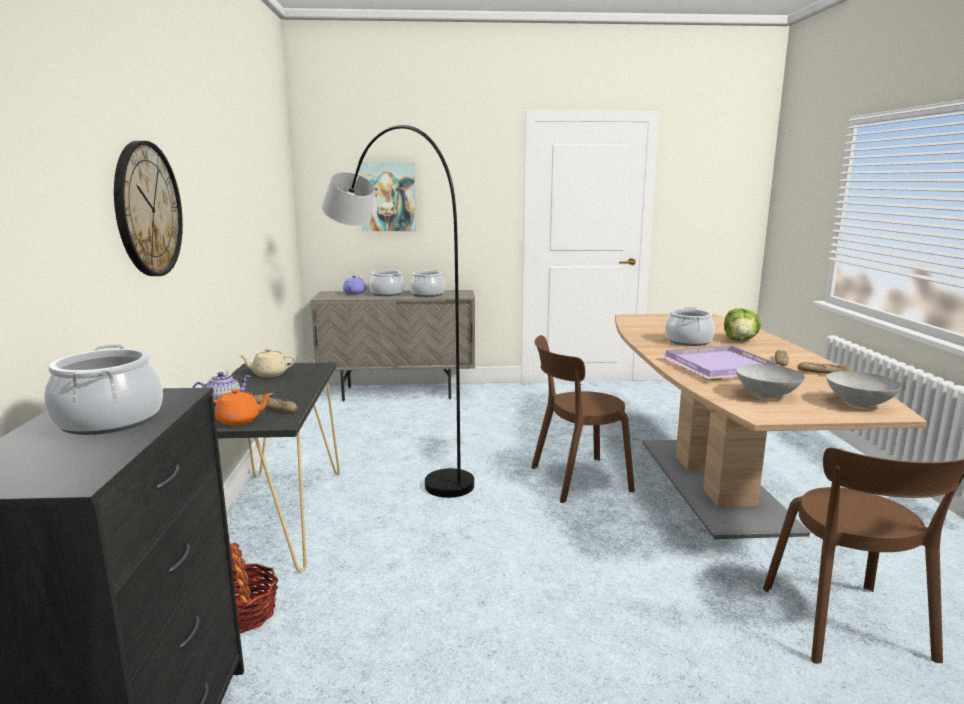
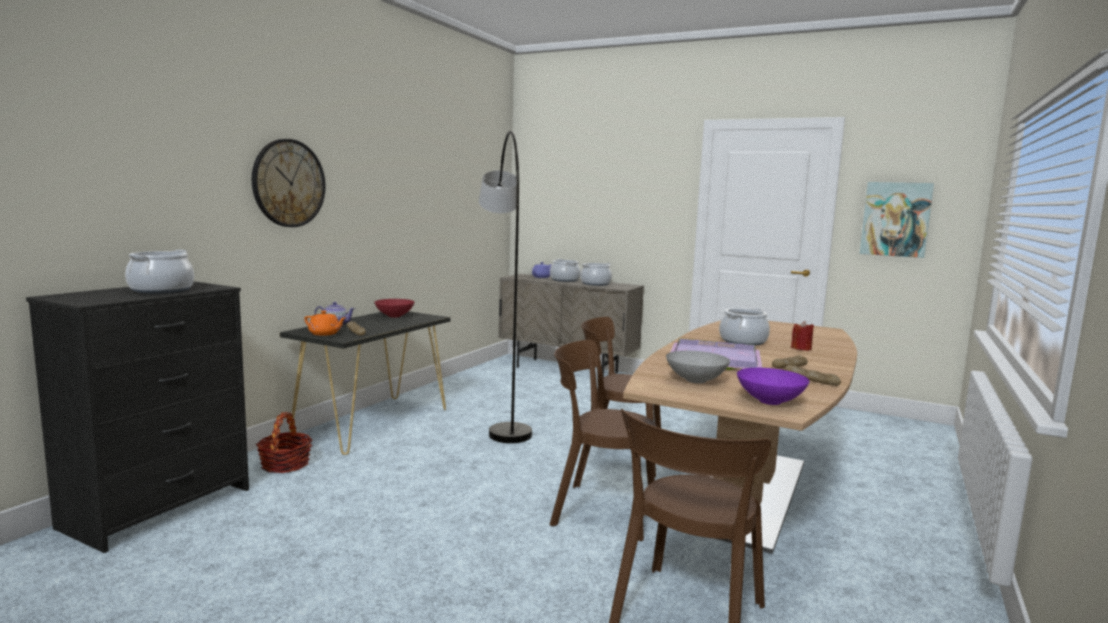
camera: 30 degrees right, 5 degrees down
(269, 374) = (394, 316): beige teapot -> red bowl
(388, 197) = (580, 197): picture -> picture (895, 219)
(641, 544) = (598, 510): none -> brown chair
(740, 340) = (801, 348): lettuce -> red candle
(859, 404) = (769, 401): grey bowl -> purple bowl

